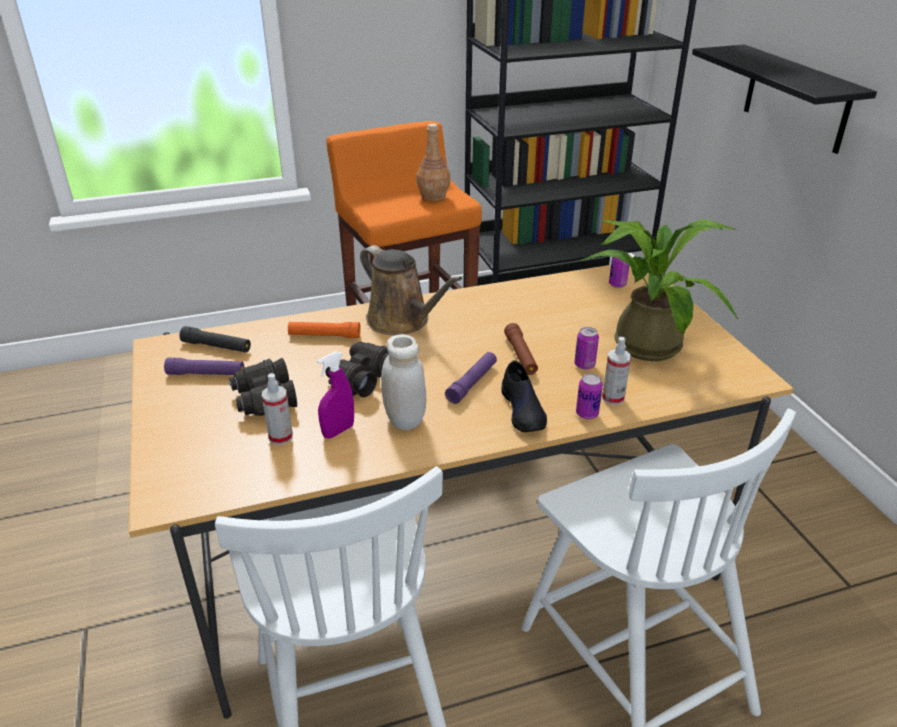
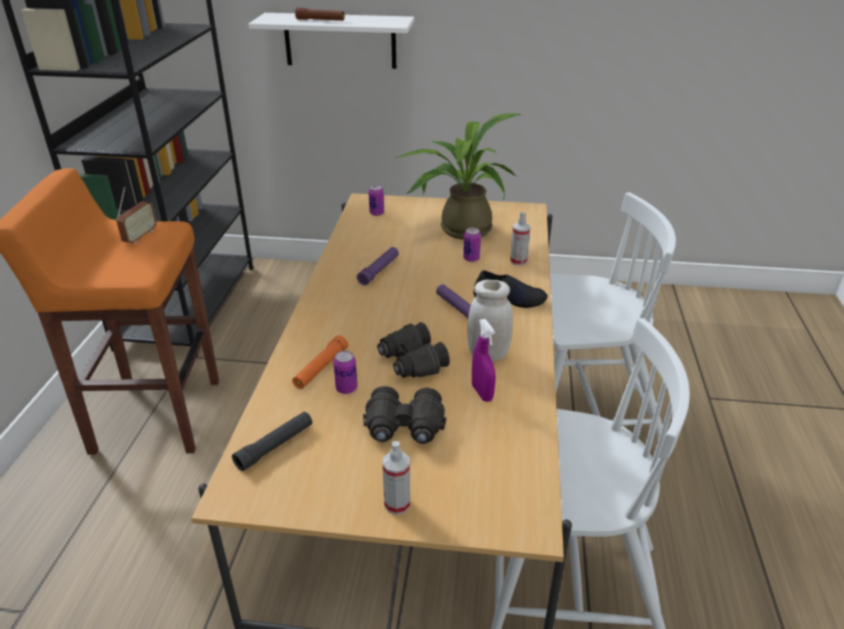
camera: 65 degrees left, 0 degrees up
(206, 374) = (325, 462): purple flashlight -> purple flashlight (379, 271)
(281, 437) = (471, 428): spray bottle -> spray bottle (397, 504)
(402, 321) = (337, 319): brown watering can -> none
(433, 196) = (140, 237): brown bottle -> radio
(520, 355) = (439, 279): brown flashlight -> brown flashlight (320, 20)
(587, 414) = (530, 276): can -> can (346, 388)
(796, 98) = (340, 40): black shelf -> white shelf

